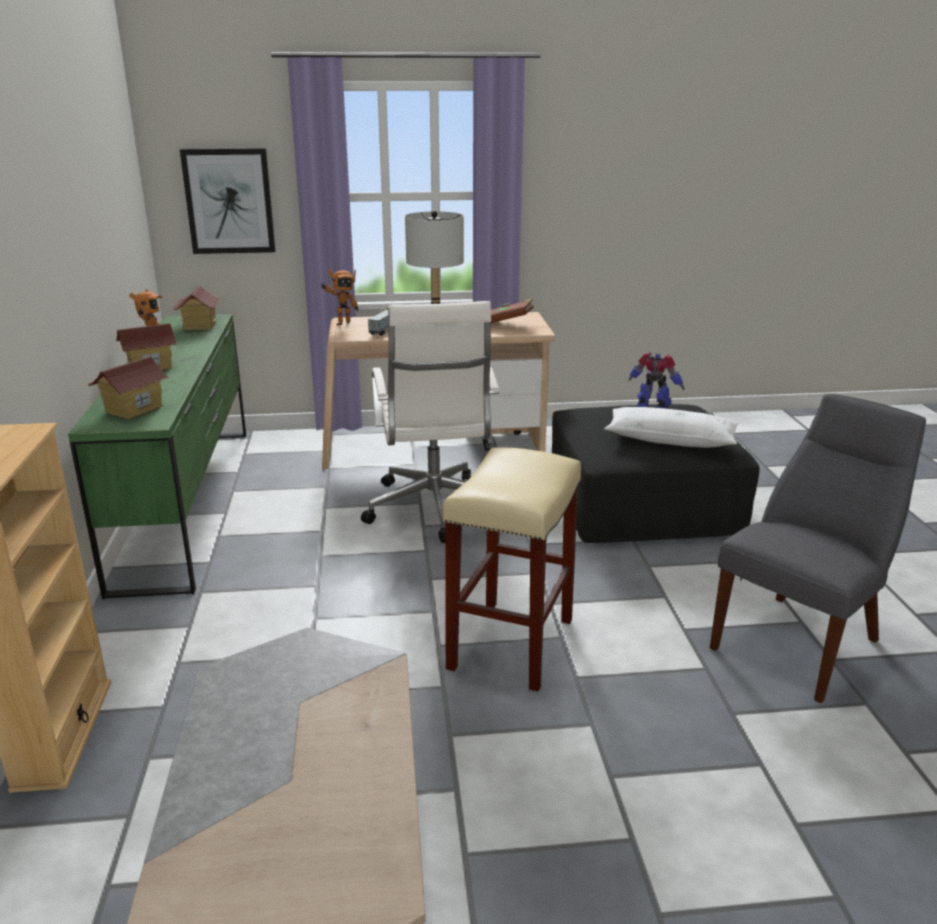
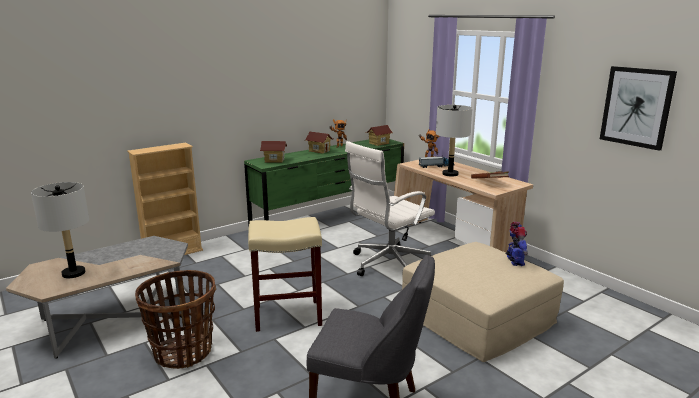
camera: 60 degrees right, 5 degrees down
(229, 201) = (412, 87): picture -> picture (636, 107)
(304, 835) = (73, 273): none -> grey table lamp
(546, 799) = (183, 352): none -> basket
(644, 502) = (478, 318): black ottoman -> beige ottoman
(670, 439) = (470, 275): white pillow -> none

